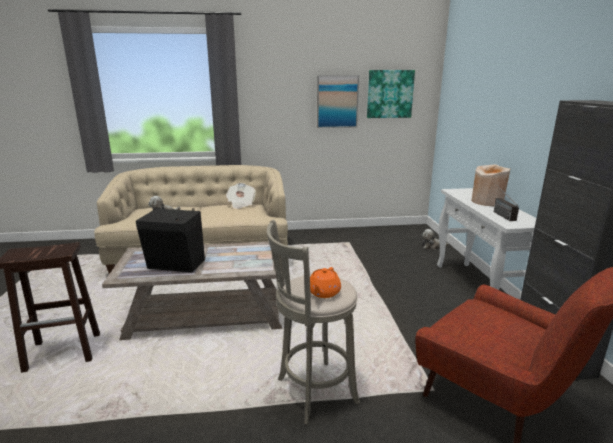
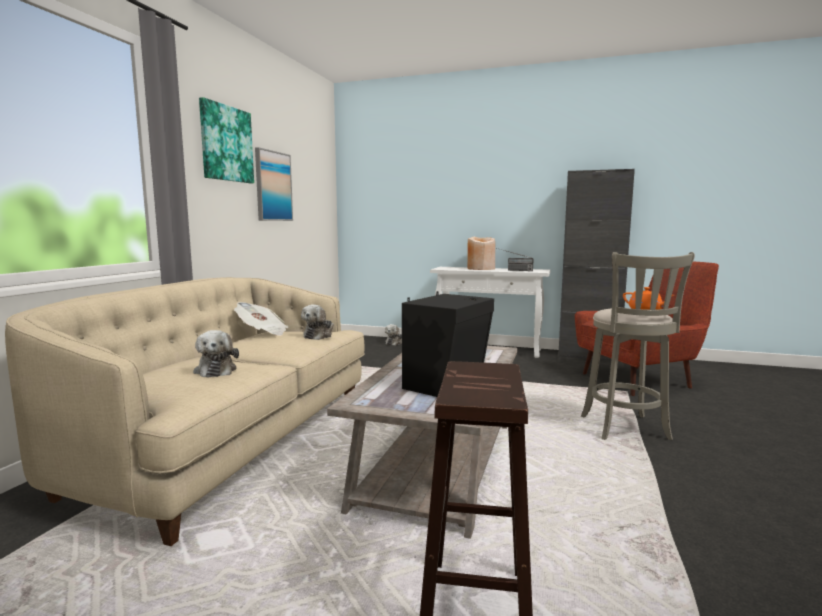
camera: 65 degrees left, 10 degrees down
(248, 215) = (319, 335): none -> plush toy
(389, 94) = (309, 182): picture -> picture (226, 143)

